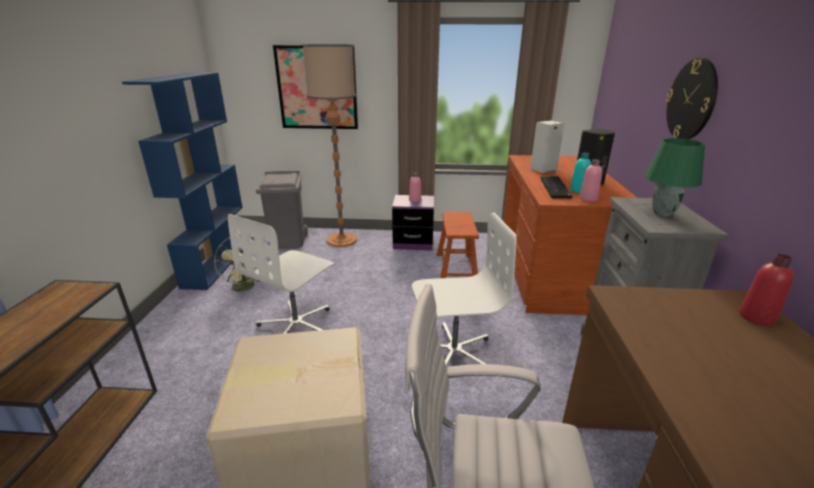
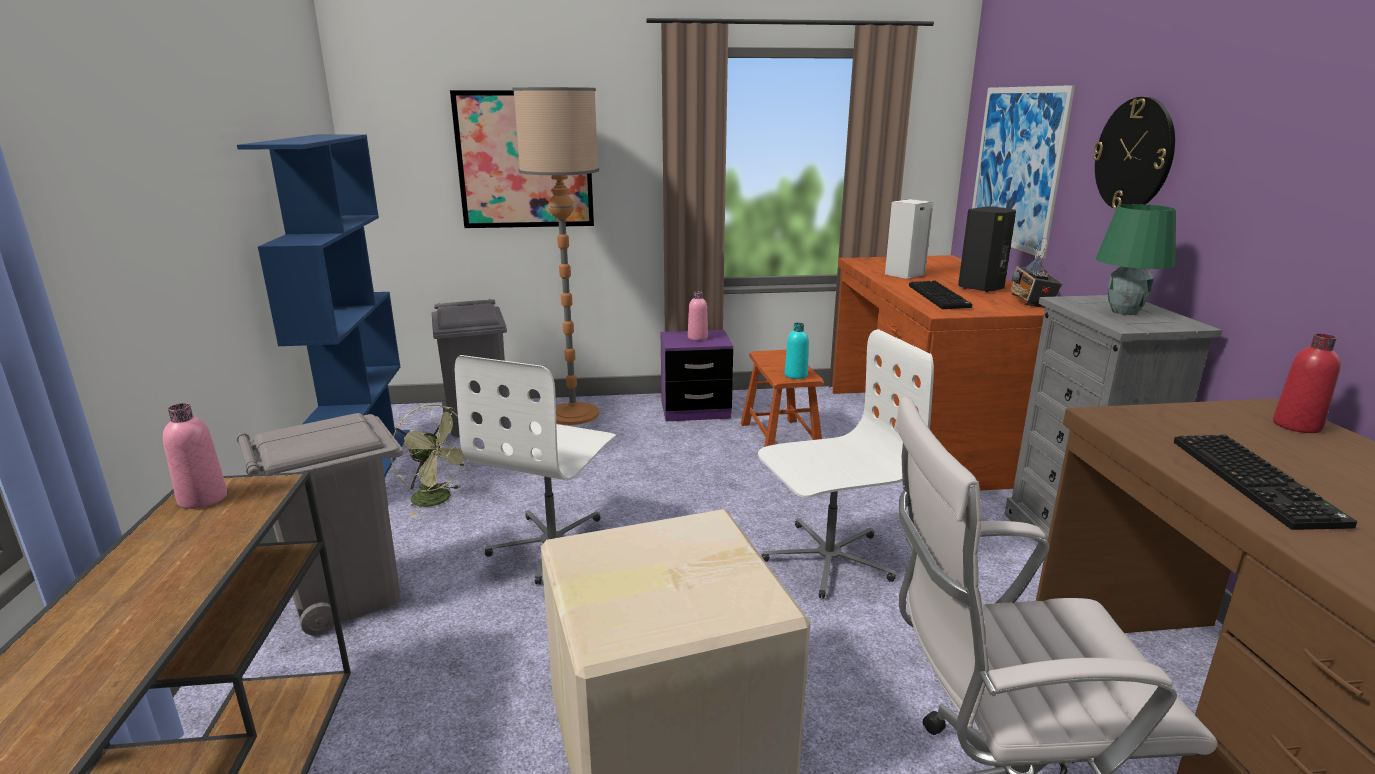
camera: 10 degrees left, 5 degrees down
(175, 342) = (347, 595): none -> grey trash can
(578, 190) = (973, 298): turquoise bottle -> turquoise bottle (796, 375)
(588, 199) = (994, 307): pink bottle -> pink bottle (203, 499)
(616, 196) = (1031, 302): none -> radio
(624, 102) = (1016, 168): none -> picture
(695, 366) = (1258, 482): none -> keyboard

